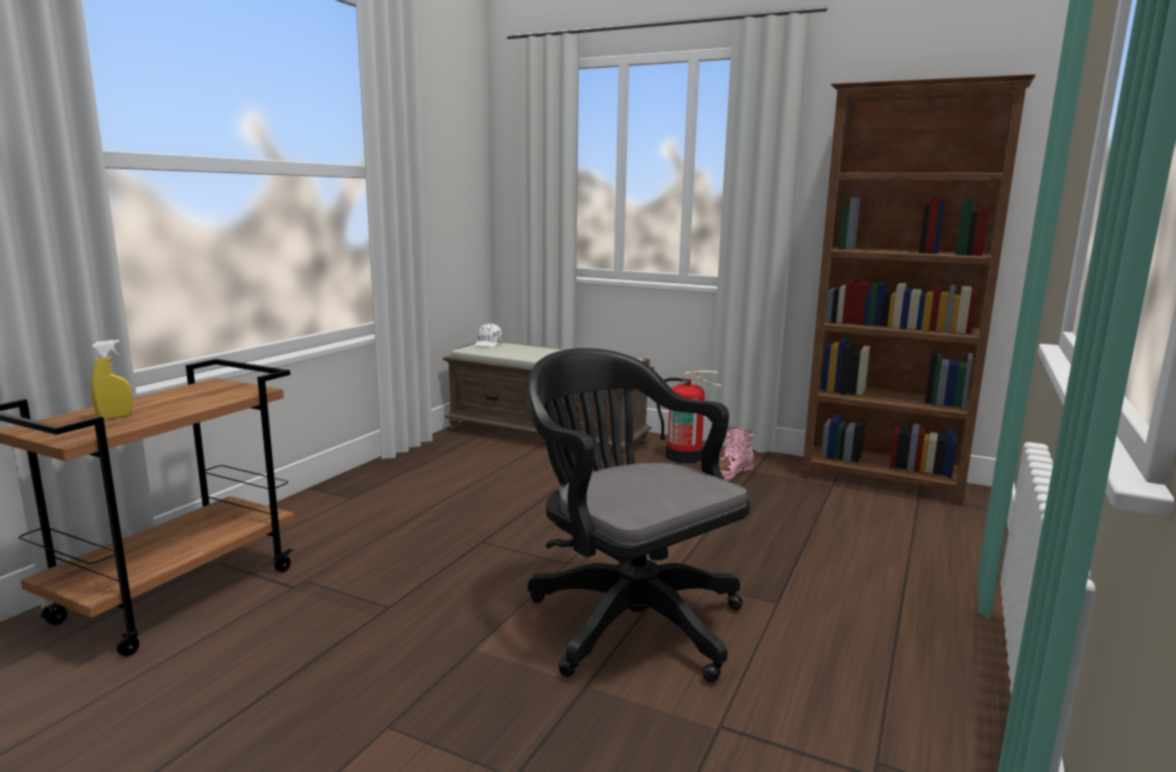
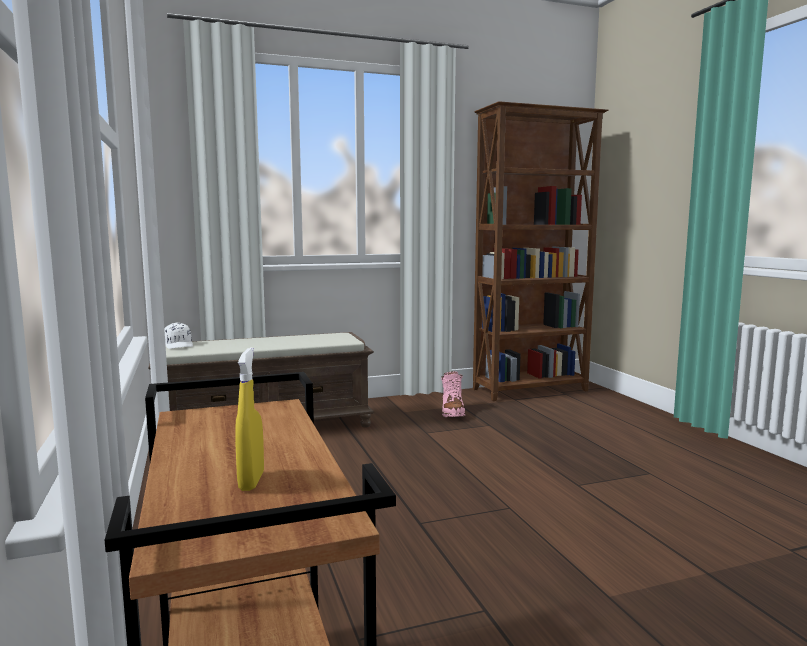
camera: 45 degrees left, 5 degrees down
(627, 617) = (621, 521): black office chair -> none
(684, 456) = (401, 410): fire extinguisher -> none

